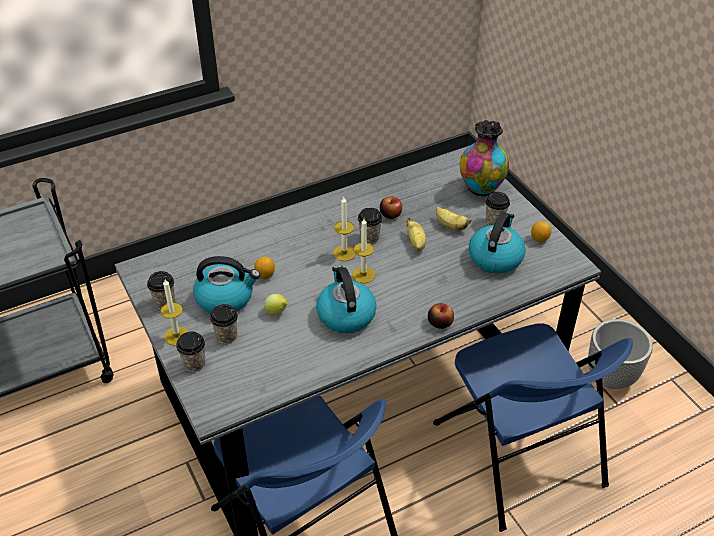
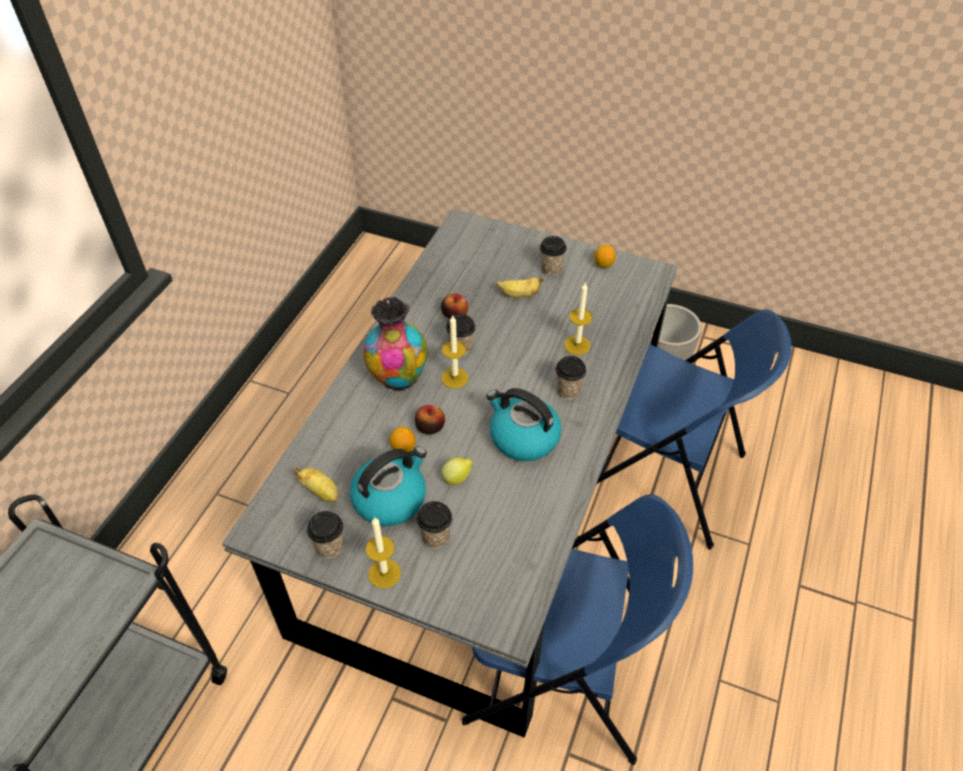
camera: 40 degrees left, 5 degrees up
(194, 363) = (436, 589): cup -> cup (568, 390)
(363, 275) = (496, 388): candle -> candle (577, 345)
(416, 243) = (508, 329): banana -> banana (321, 492)
(440, 322) = (610, 391): apple -> apple (430, 426)
(481, 188) = (506, 244): vase -> vase (398, 377)
(495, 257) = (587, 302): kettle -> none

